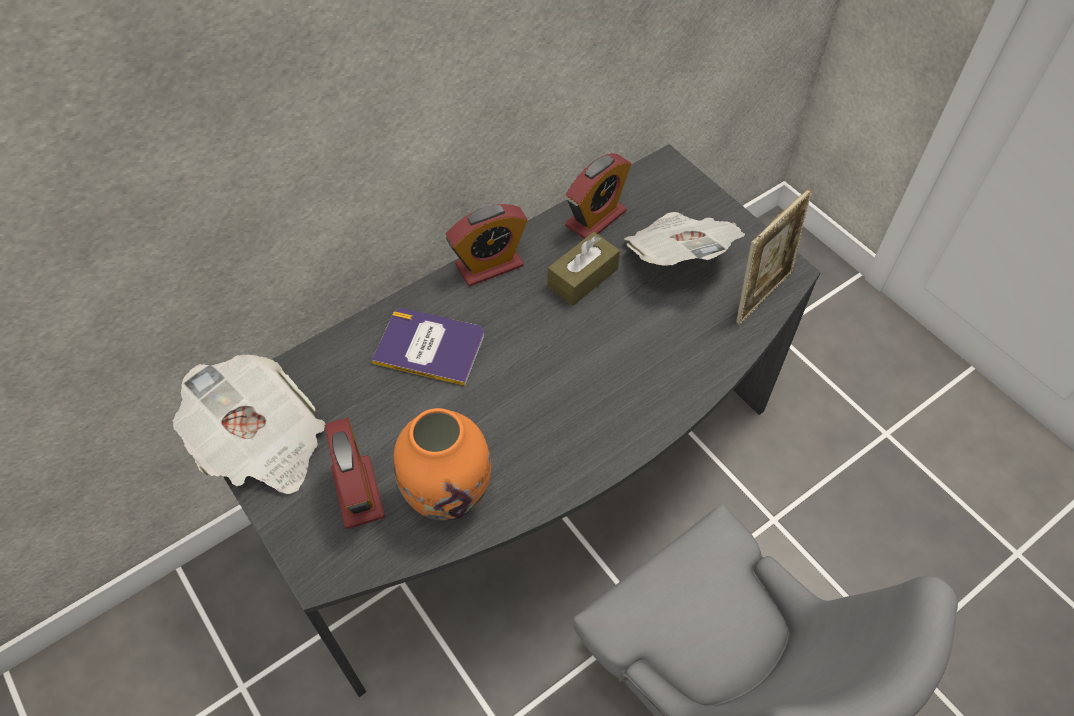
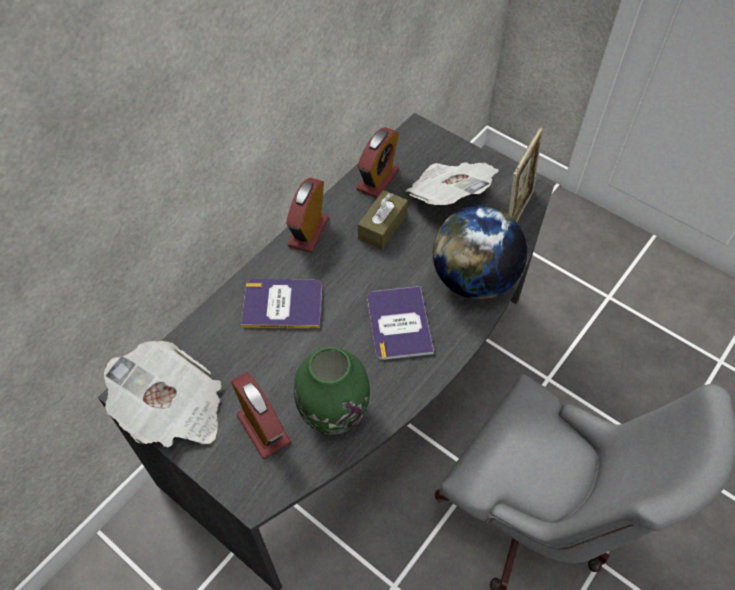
camera: 15 degrees left, 0 degrees up
(448, 493) = (333, 412): orange vase -> green vase
(489, 265) = (308, 232): alarm clock -> alarm clock turned 150 degrees clockwise
(564, 402) = (399, 323): none -> book
(676, 368) = (473, 280): none -> globe

